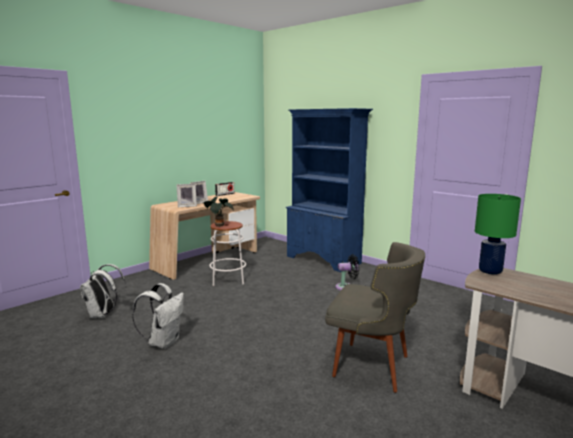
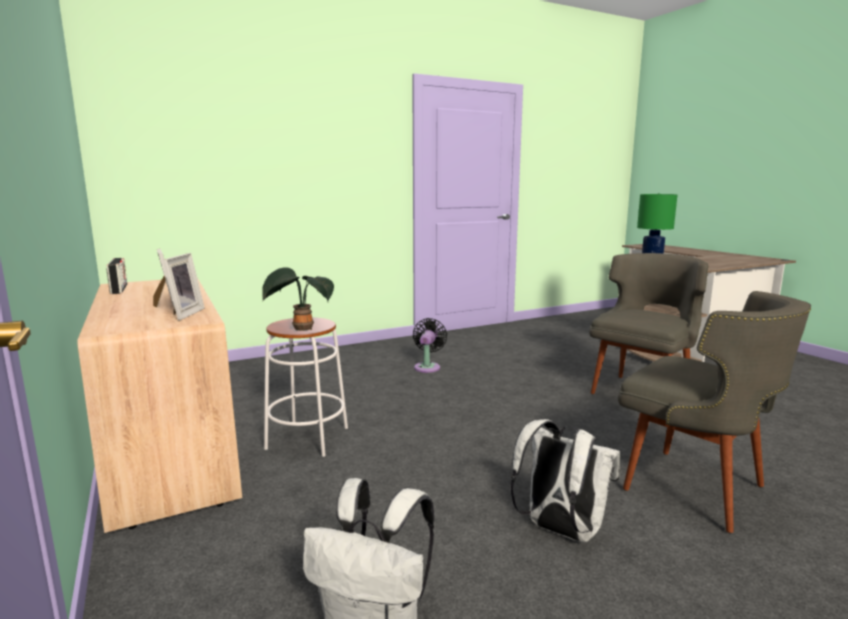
camera: 70 degrees left, 0 degrees up
(217, 382) = (692, 488): none -> grey chair
(323, 259) = (311, 360): blue bookcase -> none

